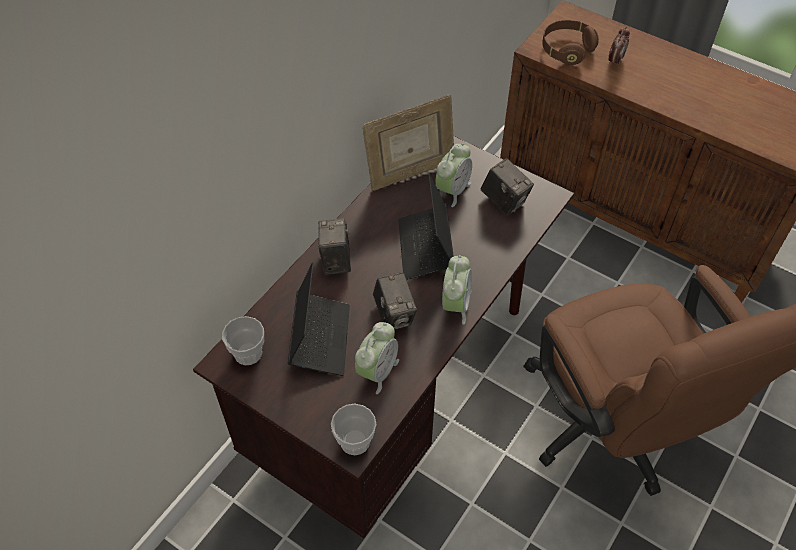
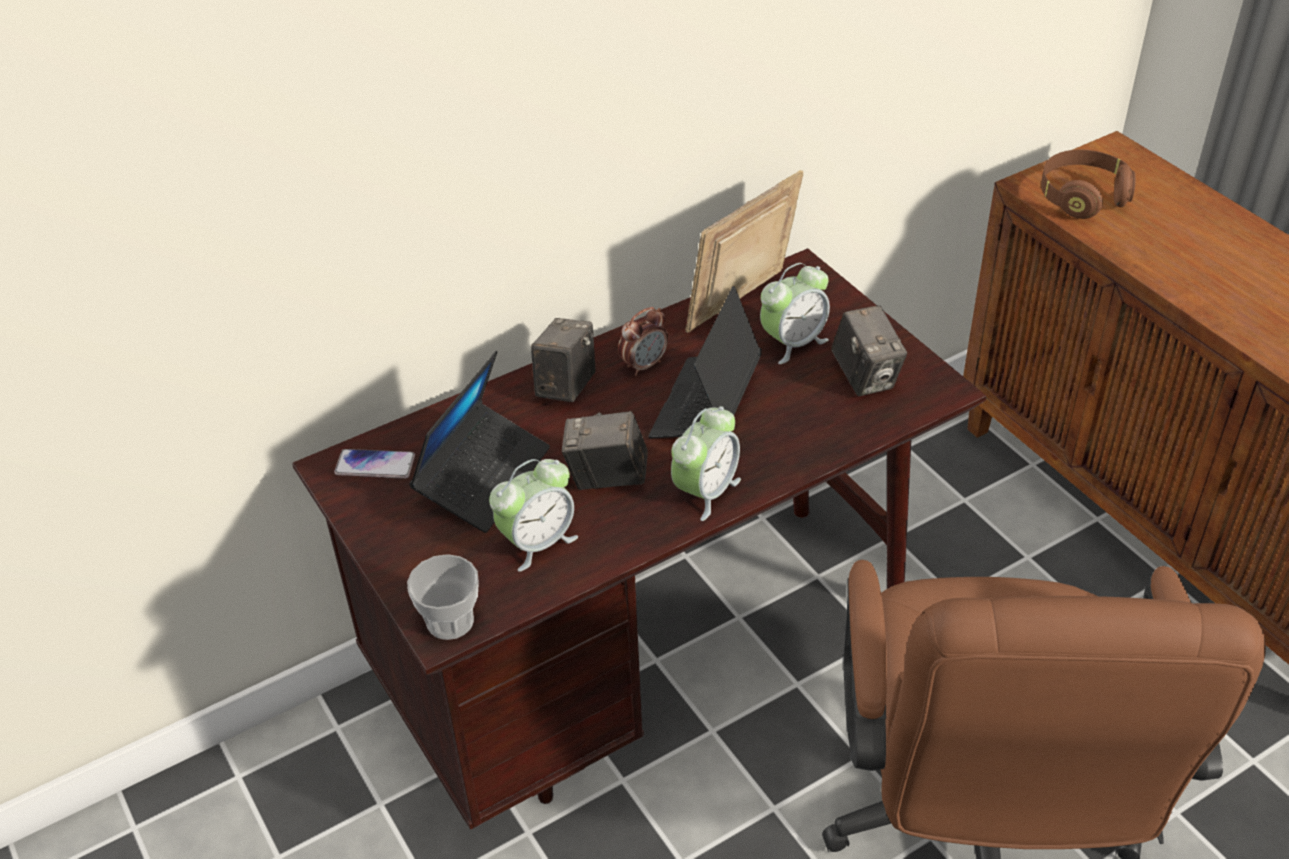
camera: 25 degrees right, 10 degrees down
(248, 353) = (375, 465): cup -> phone
(394, 315) = (607, 478): camera -> camera turned 90 degrees clockwise
(410, 173) = (742, 305): picture frame -> picture frame turned 135 degrees clockwise
(615, 61) = (1157, 229): alarm clock -> alarm clock (644, 365)

